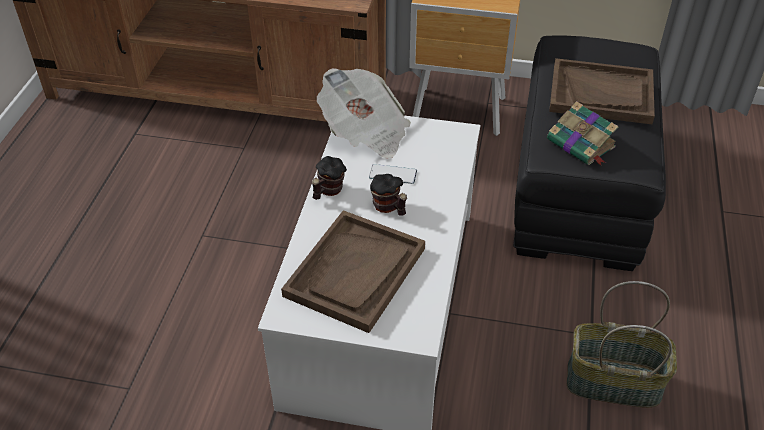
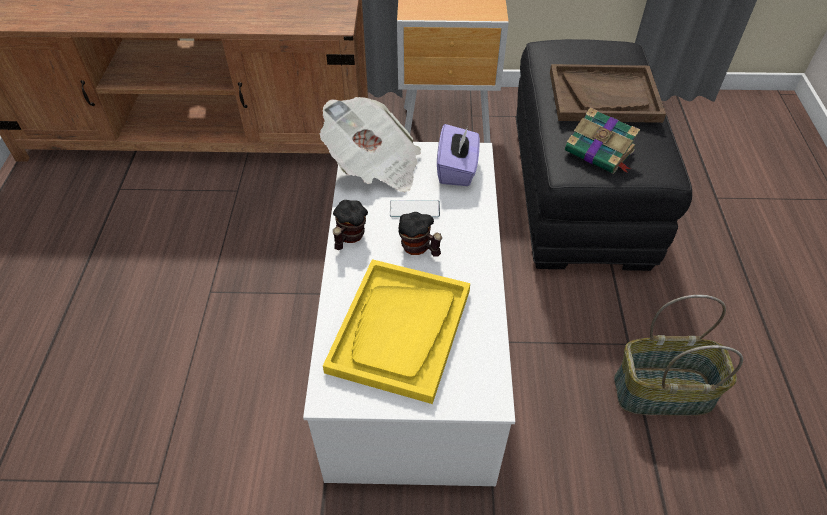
camera: 10 degrees left, 5 degrees up
(355, 272) = (400, 331): brown tray -> yellow tray
(441, 144) = (457, 169): none -> purple tissue box

